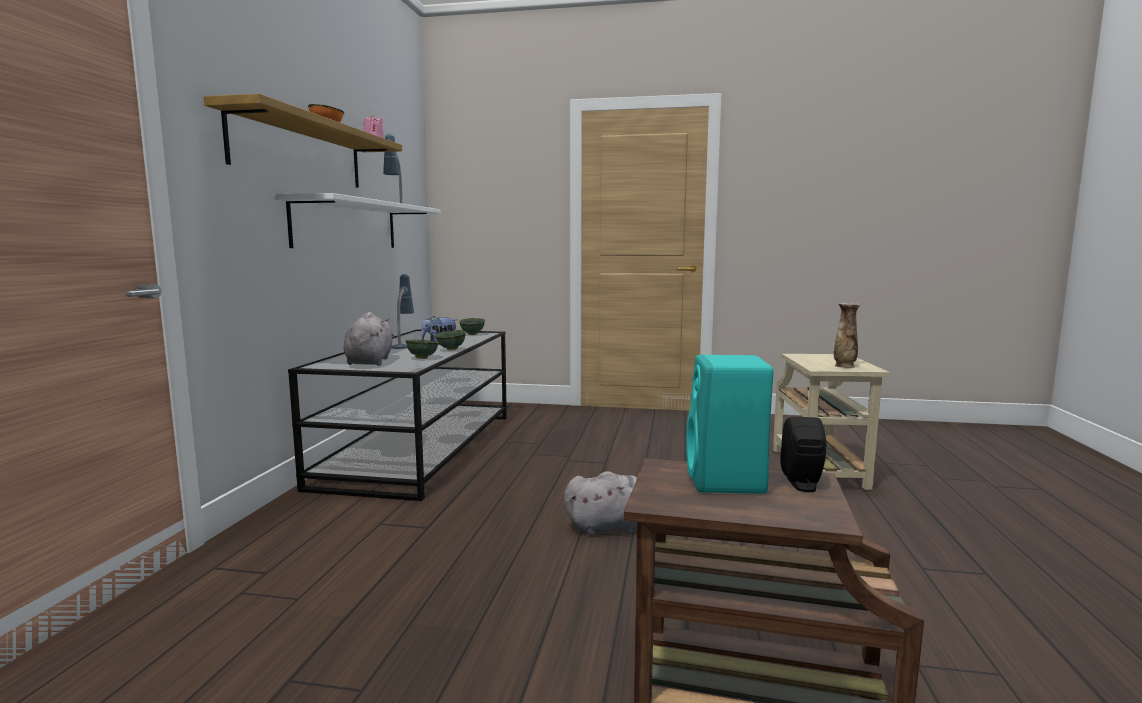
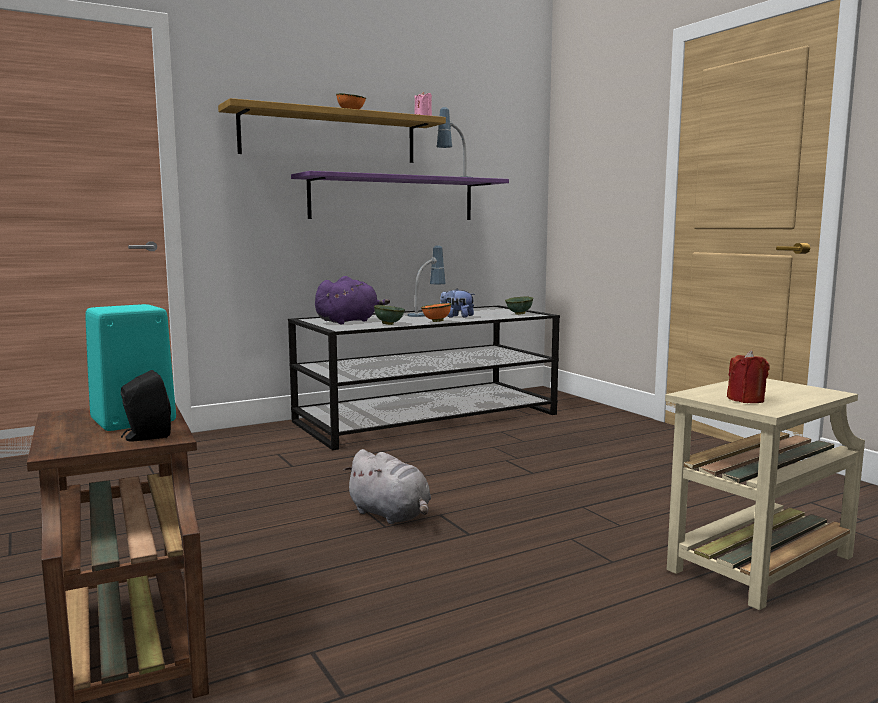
camera: 50 degrees right, 0 degrees up
(347, 225) = (393, 198): white shelf -> purple shelf
(370, 362) = (349, 321): grey plush toy -> purple plush toy
(452, 349) = (436, 321): green bowl -> orange bowl
(844, 366) = (746, 400): vase -> red candle

